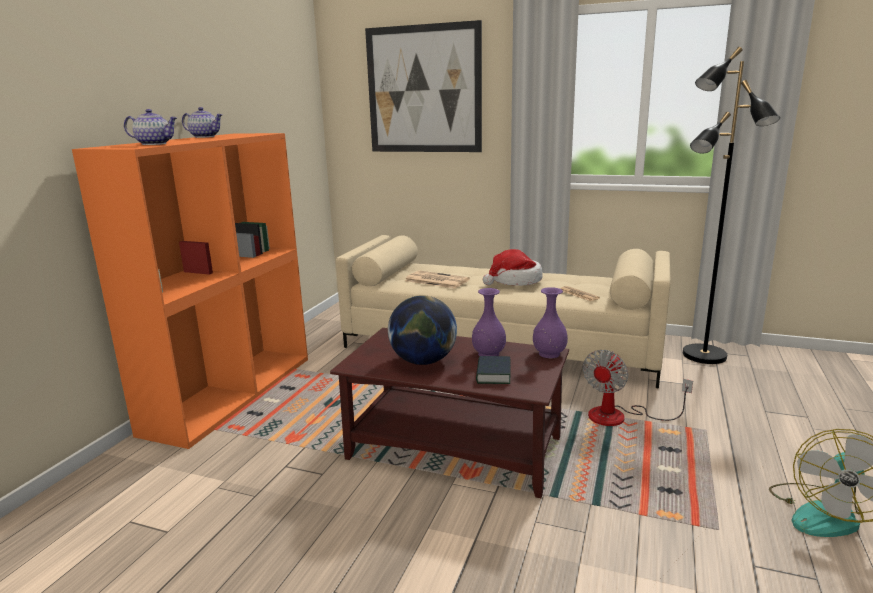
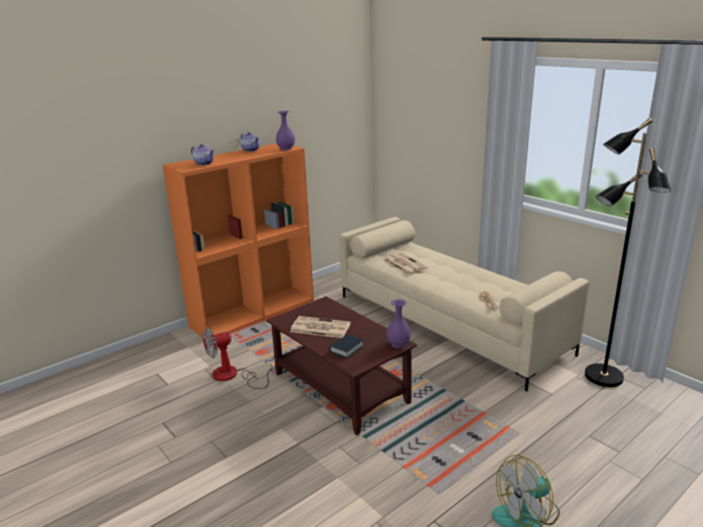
camera: 30 degrees right, 5 degrees up
(423, 90) = (433, 109): picture -> none
(423, 361) = (319, 328): globe -> newspaper
(488, 354) = (362, 333): purple vase -> purple vase (286, 149)
(515, 281) = (458, 277): hat -> none
(619, 417) = (469, 403): fan -> fan (232, 376)

